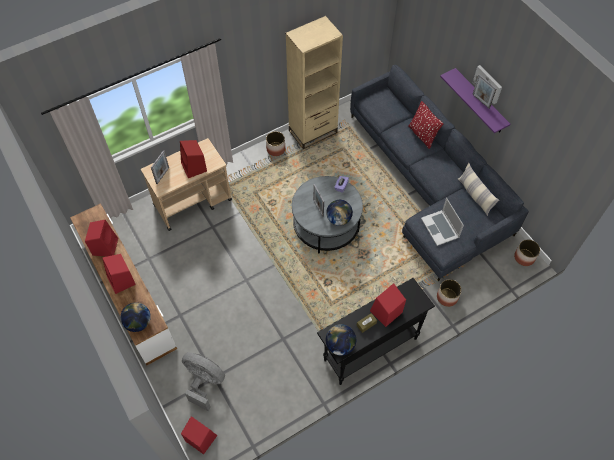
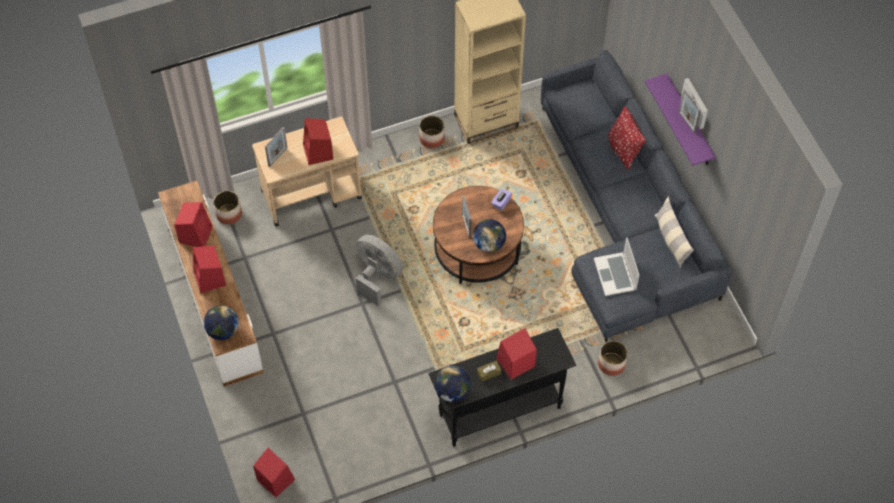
camera: 10 degrees right, 0 degrees up
(204, 382) = (290, 417): grey fan -> grey fan (377, 276)
(326, 225) = (477, 249): grey coffee table -> brown coffee table
(524, 257) = (725, 330): planter -> planter (229, 214)

